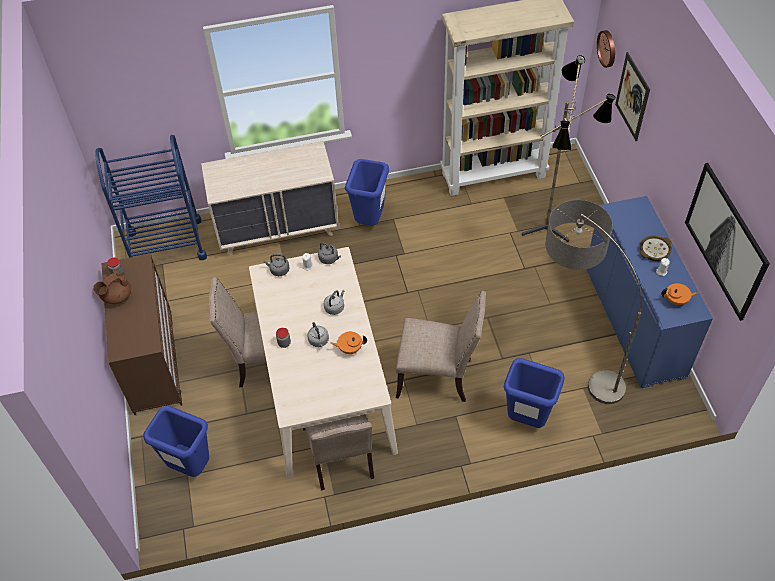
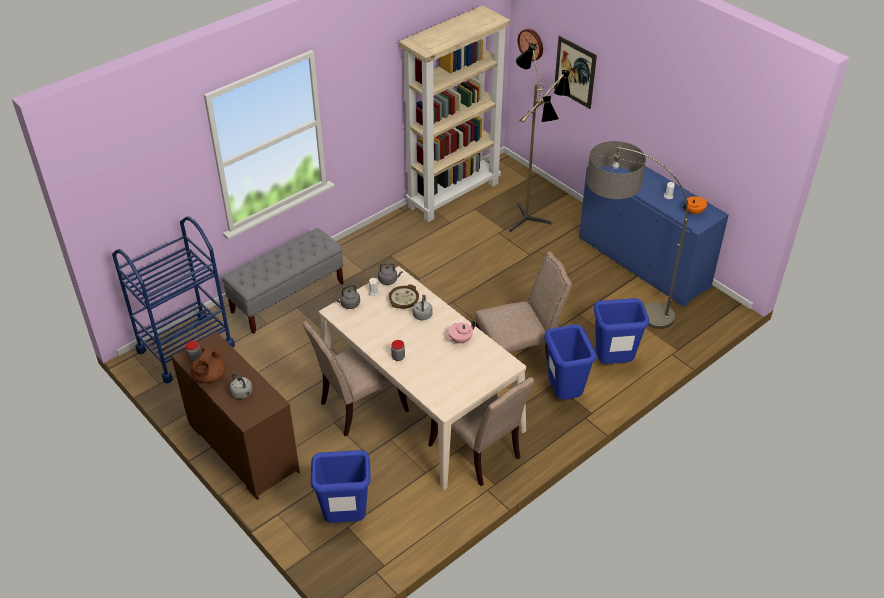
camera: 30 degrees left, 10 degrees down
(278, 228) = (288, 298): beige dresser -> grey bench
(319, 341) = (428, 344): grey kettle -> grey kettle (243, 393)
(350, 348) = (460, 340): orange teapot -> pink teapot
(369, 221) = (370, 264): blue trash can -> blue trash can (564, 395)
(654, 251) = (652, 184): bowl -> bowl (403, 300)
(725, 241) = (723, 140): picture -> none

